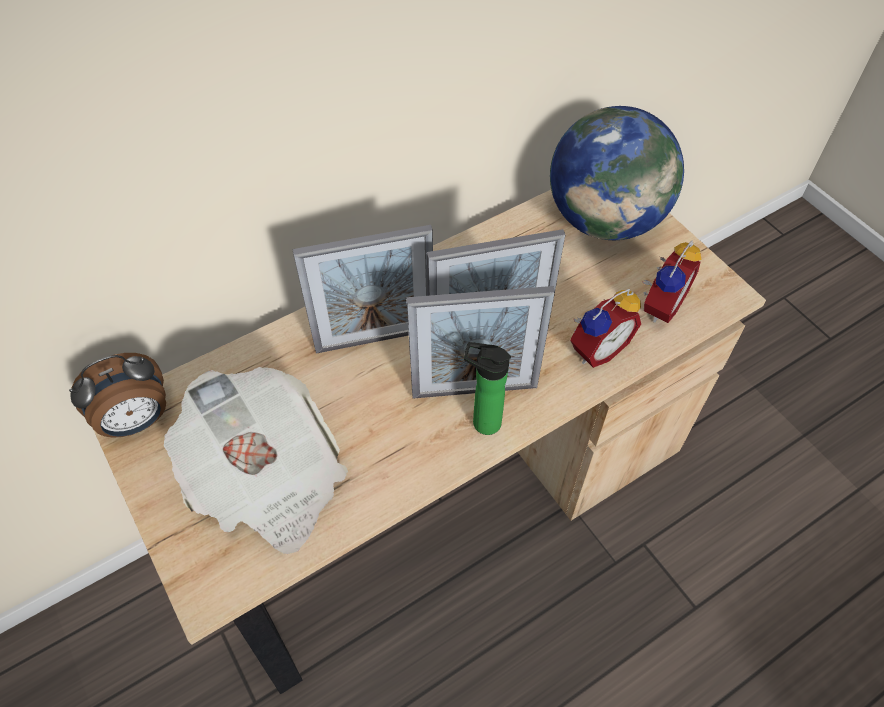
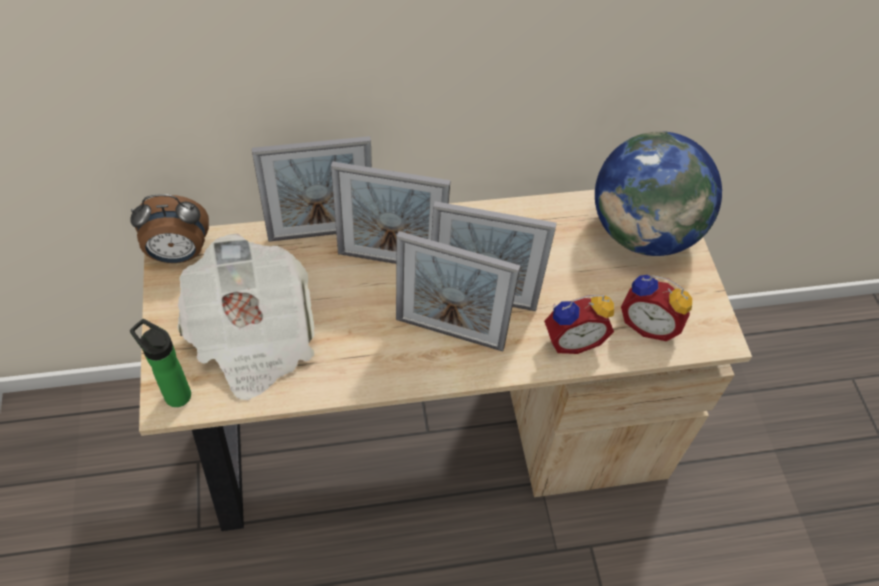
camera: 20 degrees right, 0 degrees up
(286, 339) = (321, 233): none -> picture frame
(482, 422) = (442, 360): bottle -> bottle (174, 393)
(659, 305) = (649, 324): alarm clock -> alarm clock turned 60 degrees clockwise

